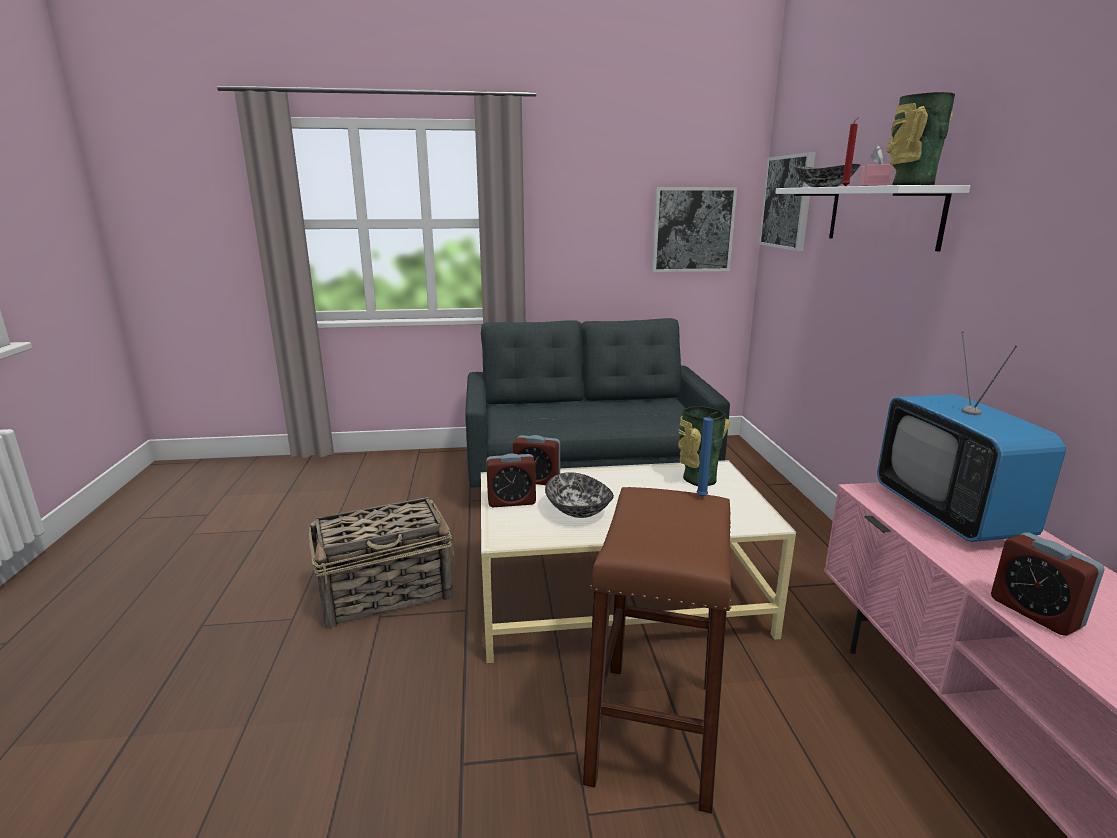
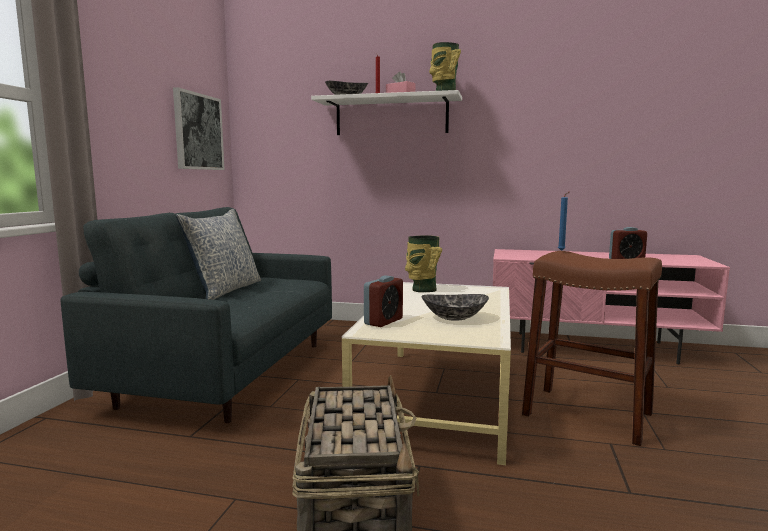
camera: 70 degrees left, 10 degrees down
(511, 501) = (421, 332): alarm clock -> none
(605, 403) = (225, 290): none -> pillow
(787, 202) = (271, 113): picture -> none
(949, 513) = (535, 254): television -> none

